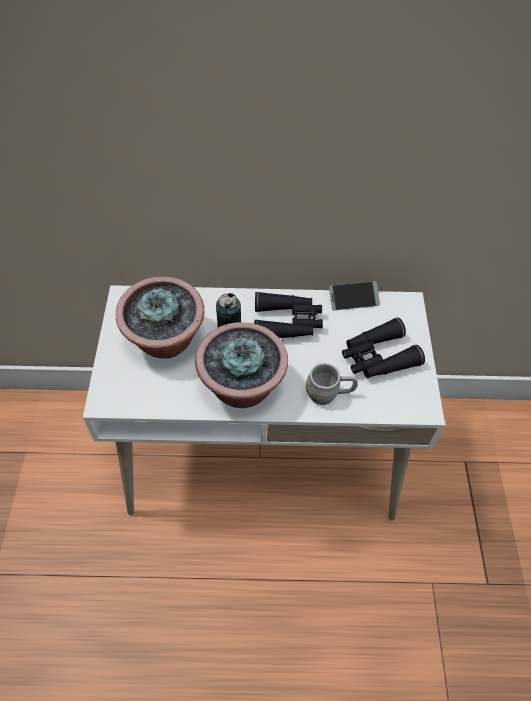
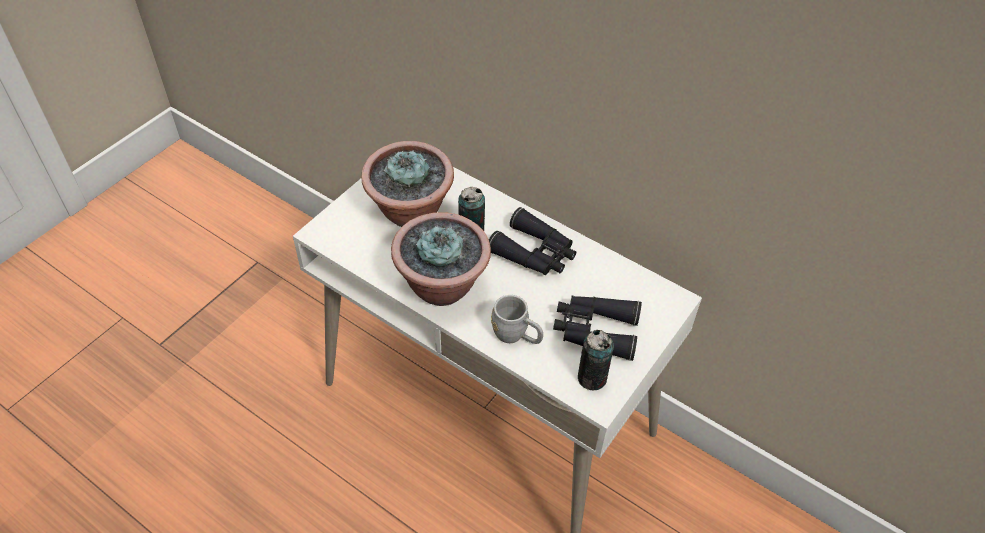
camera: 35 degrees right, 5 degrees down
(353, 299) = (620, 266): phone -> none
(405, 394) = (592, 378): none -> can

